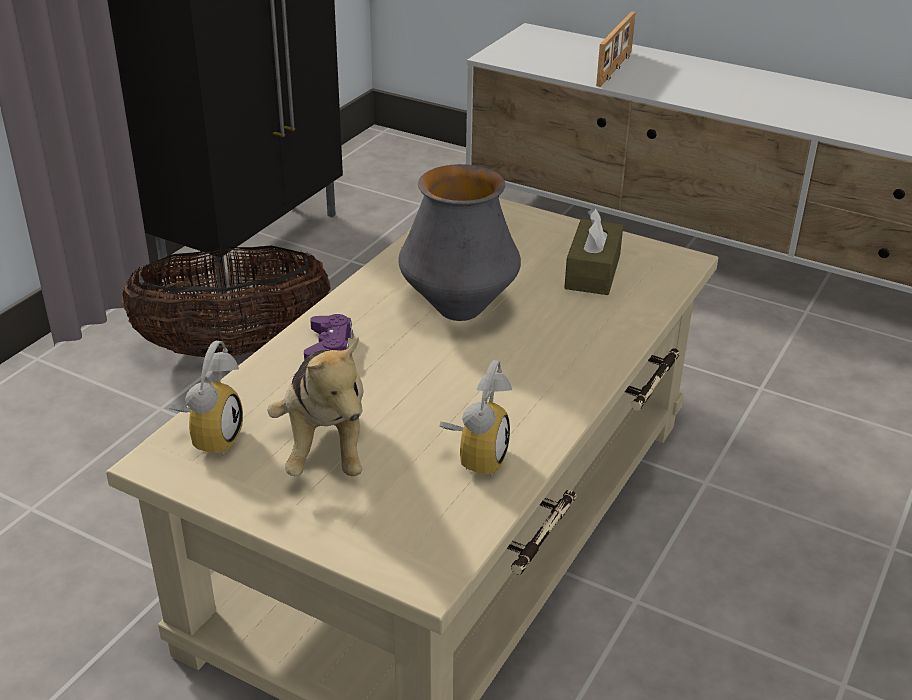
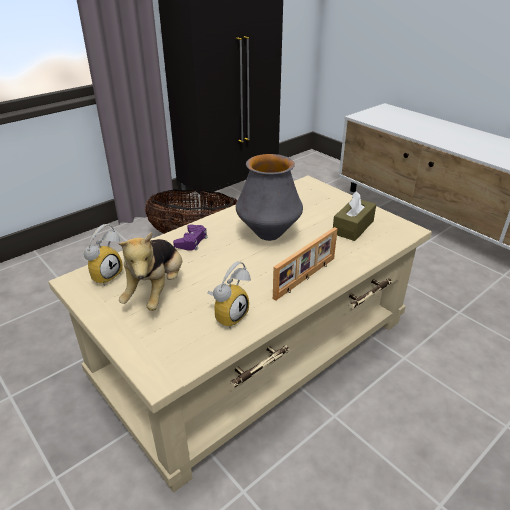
camera: 20 degrees right, 0 degrees up
(616, 68) = (421, 128): picture frame -> picture frame (306, 278)

